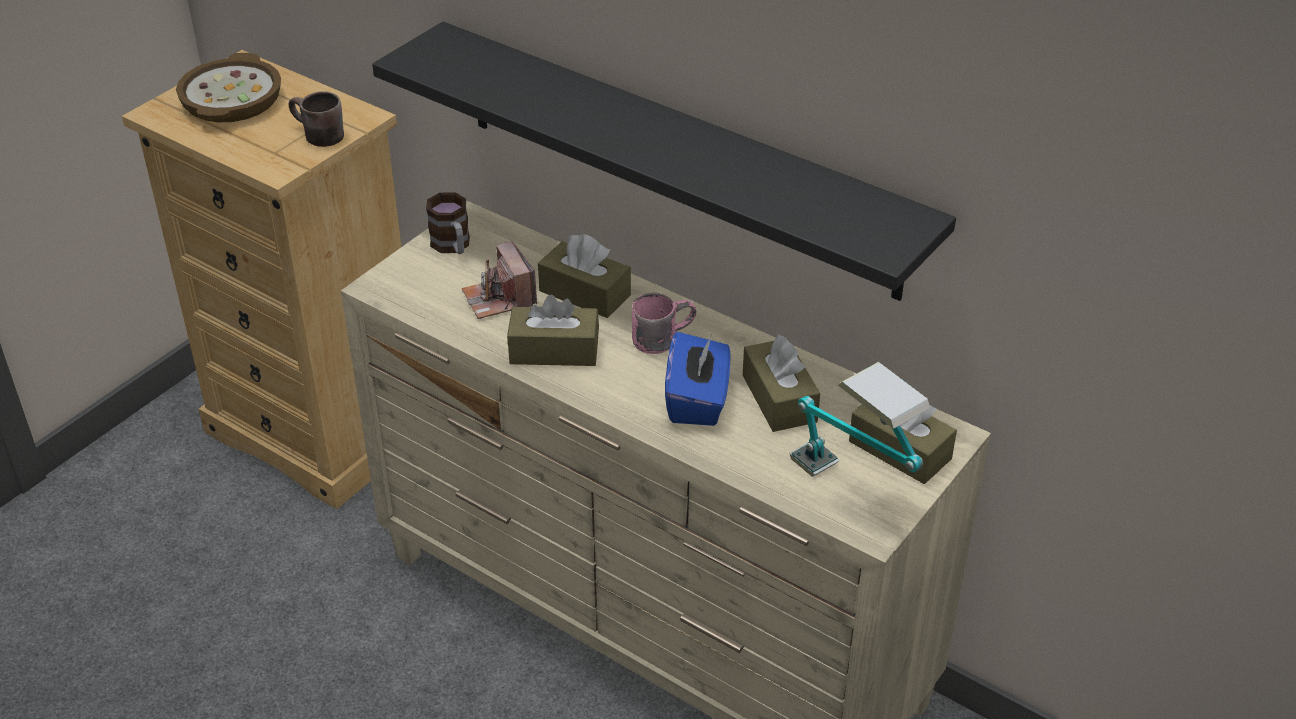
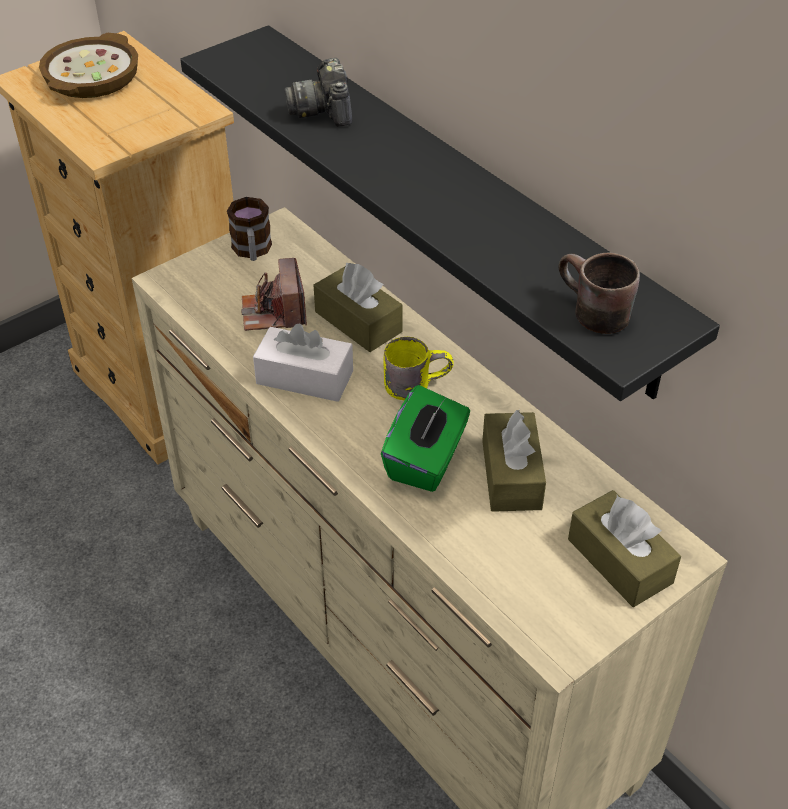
camera: 15 degrees right, 5 degrees up
(316, 137) = (150, 124): brown mug -> brown mug (589, 313)
(535, 91) = (324, 110): none -> camera
(554, 350) = (304, 377): brown tissue box -> white tissue box
(660, 337) = (415, 383): pink mug -> yellow mug
(697, 400) = (426, 460): blue tissue box -> green tissue box
(852, 493) = (551, 600): table lamp -> none

